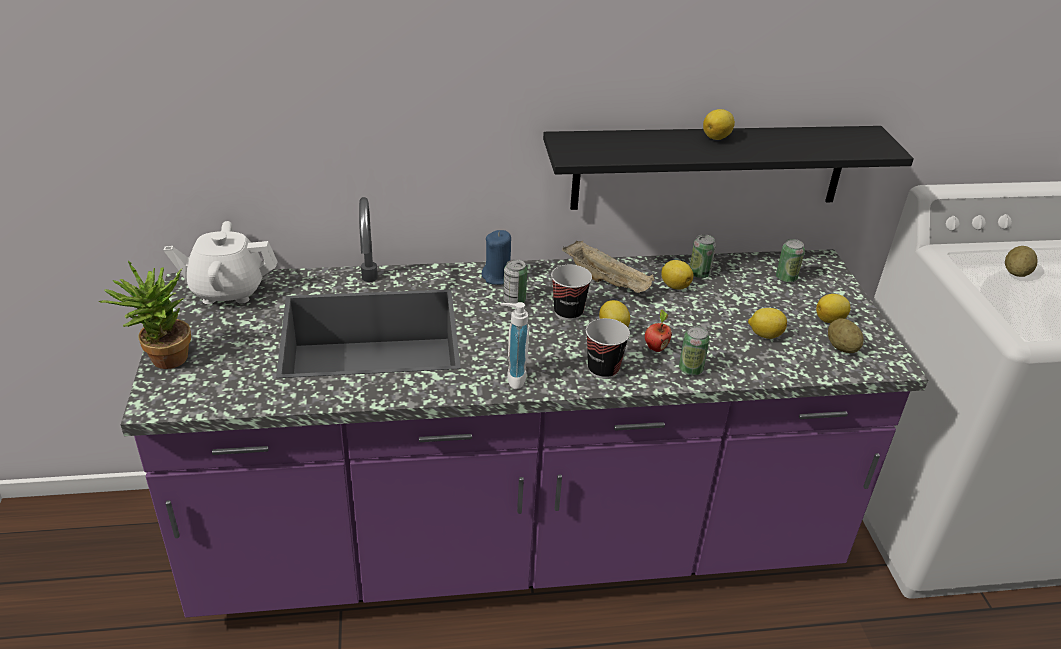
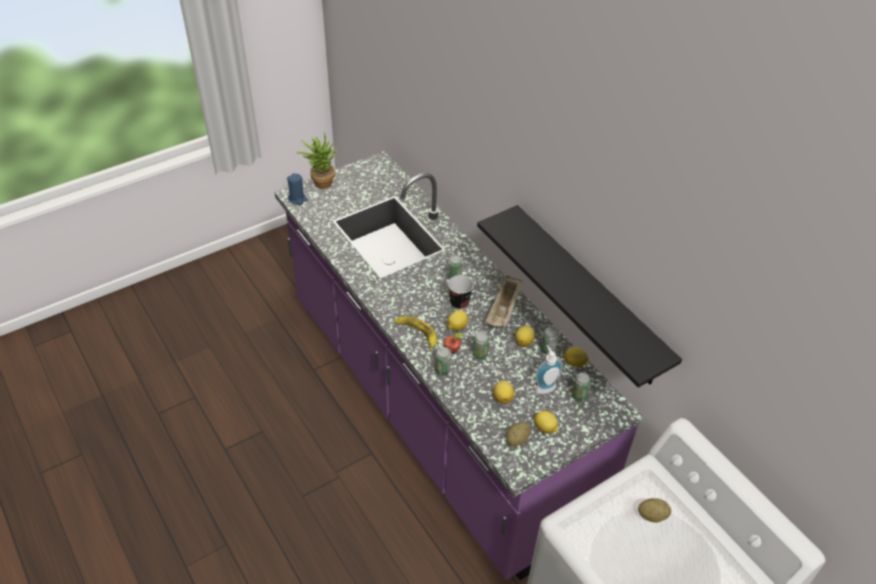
camera: 65 degrees right, 10 degrees up
(227, 290) = (384, 175): white teapot -> none
(498, 277) = (472, 263): blue candle -> blue candle (297, 199)
(512, 377) = (386, 300): soap dispenser -> soap dispenser (544, 386)
(603, 369) = (417, 333): cup -> banana
(678, 327) = (480, 355): none -> can
(717, 137) = (577, 278): lemon -> lemon (575, 363)

